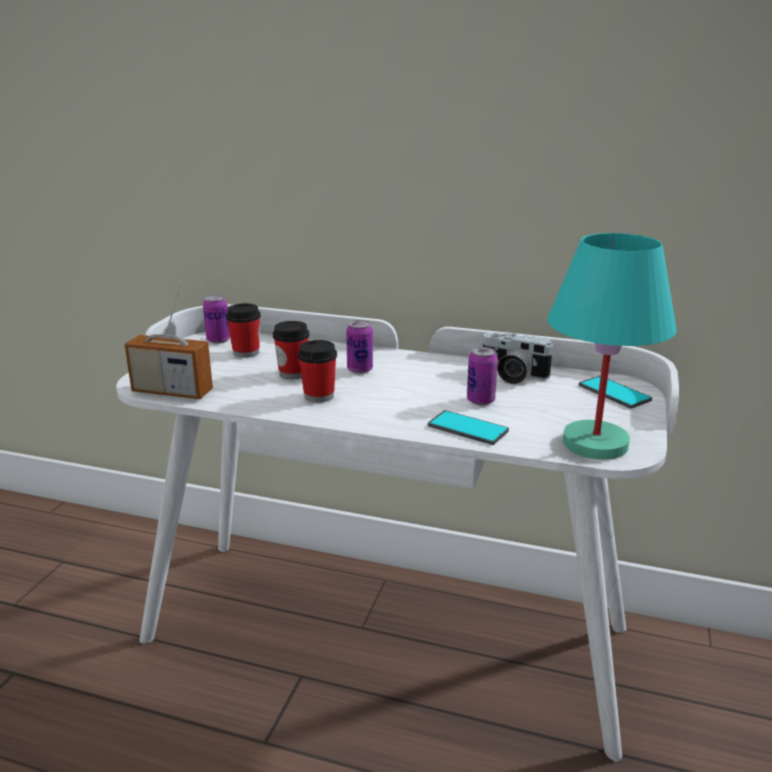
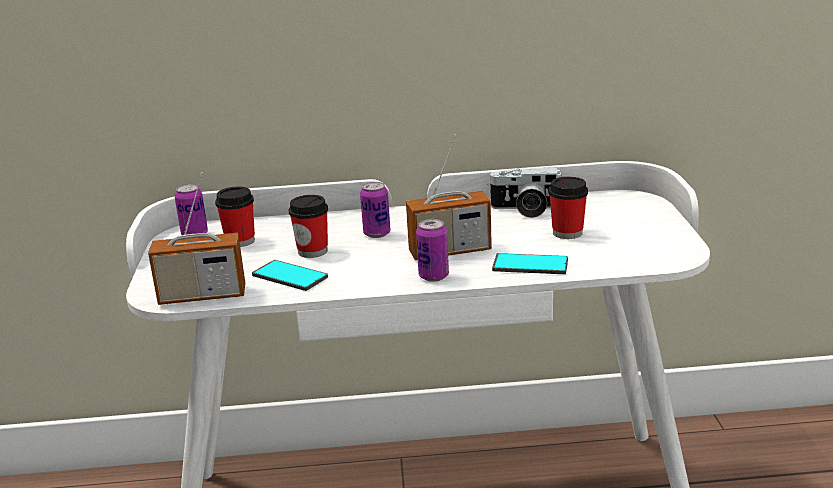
camera: 20 degrees left, 0 degrees up
(319, 396) = (362, 267): cup -> cup (567, 233)
(407, 399) = (450, 251): none -> radio
(480, 400) = (518, 238): can -> can (433, 276)
(593, 443) = (646, 253): turquoise table lamp -> none
(614, 393) = (626, 207): phone -> phone (289, 276)

